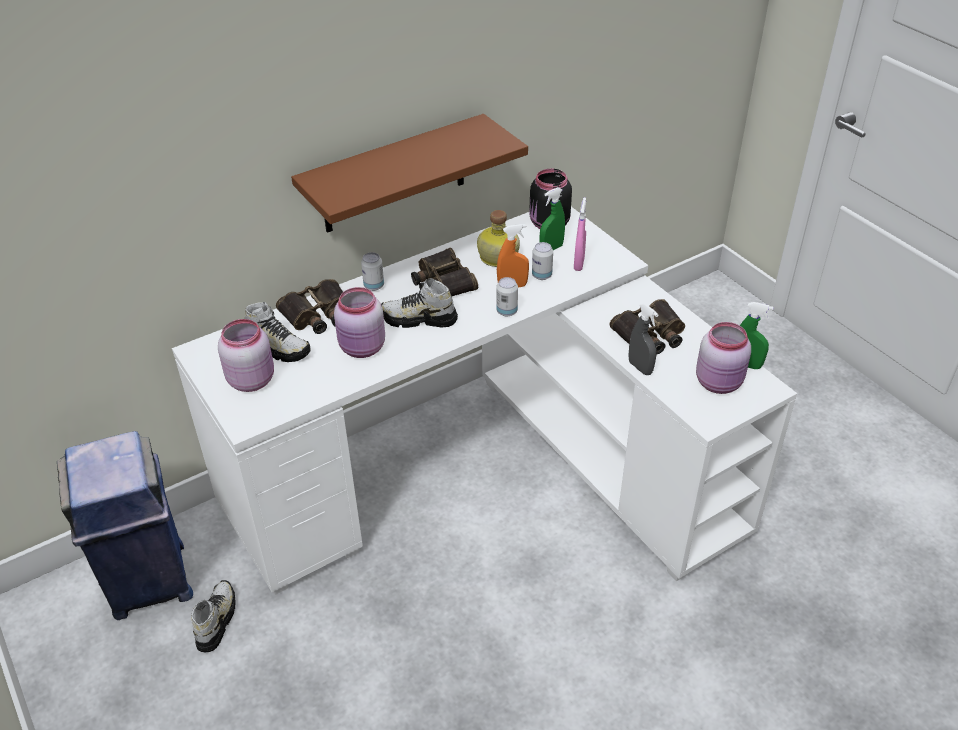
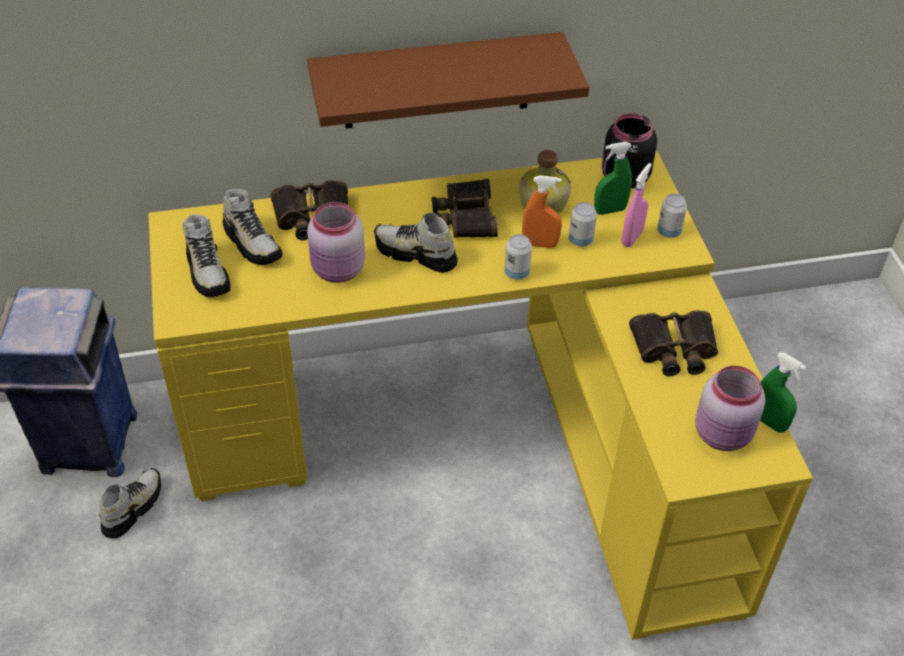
camera: 20 degrees right, 5 degrees up
(251, 379) = (208, 272): pink jar -> shoe
(374, 286) = (388, 200): can -> can (668, 232)
(488, 469) = (484, 438): white desk -> yellow desk
(640, 367) = (639, 386): grey spray bottle -> none

